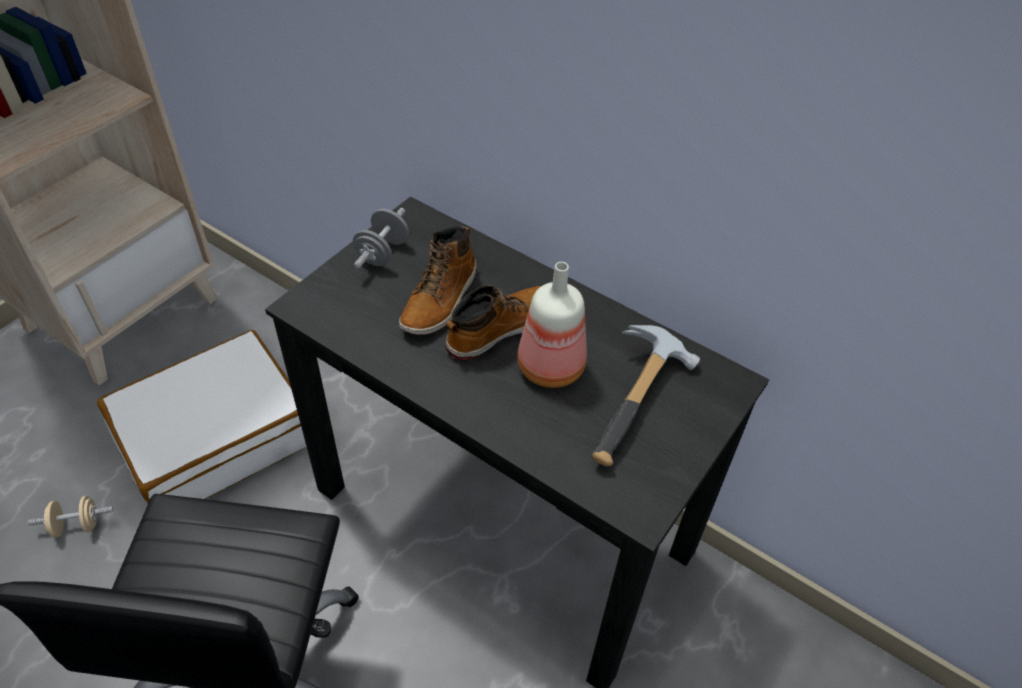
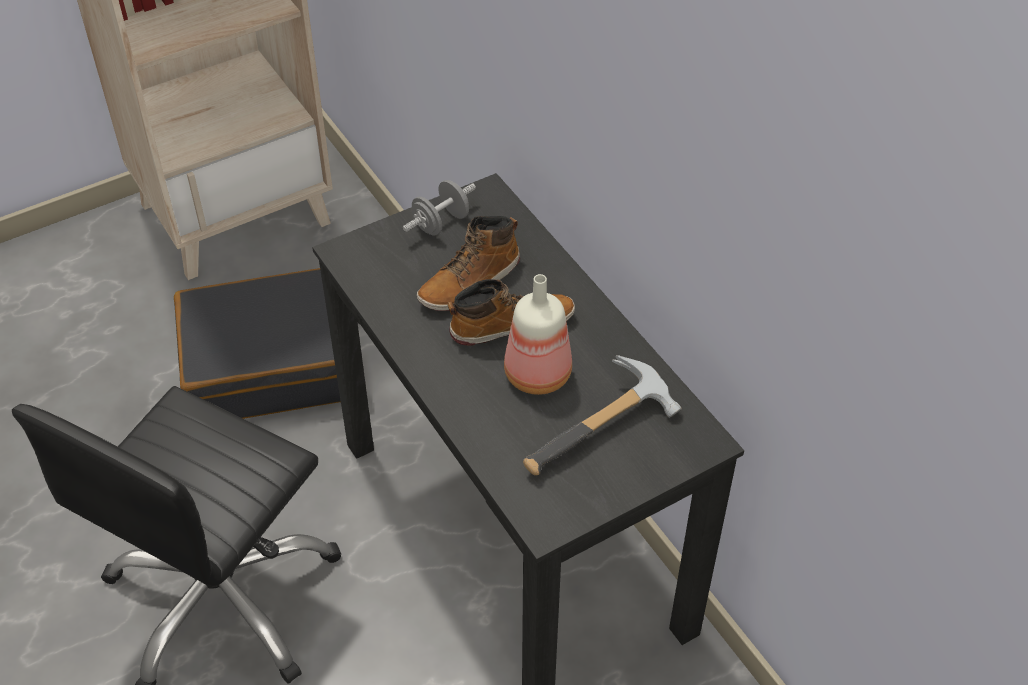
camera: 25 degrees right, 0 degrees up
(77, 525) = (122, 406): beige dumbbell -> none
(215, 437) = (273, 363): white suitcase -> black suitcase

